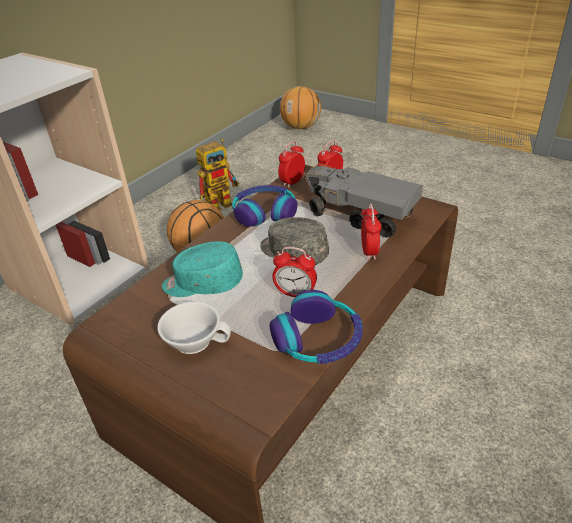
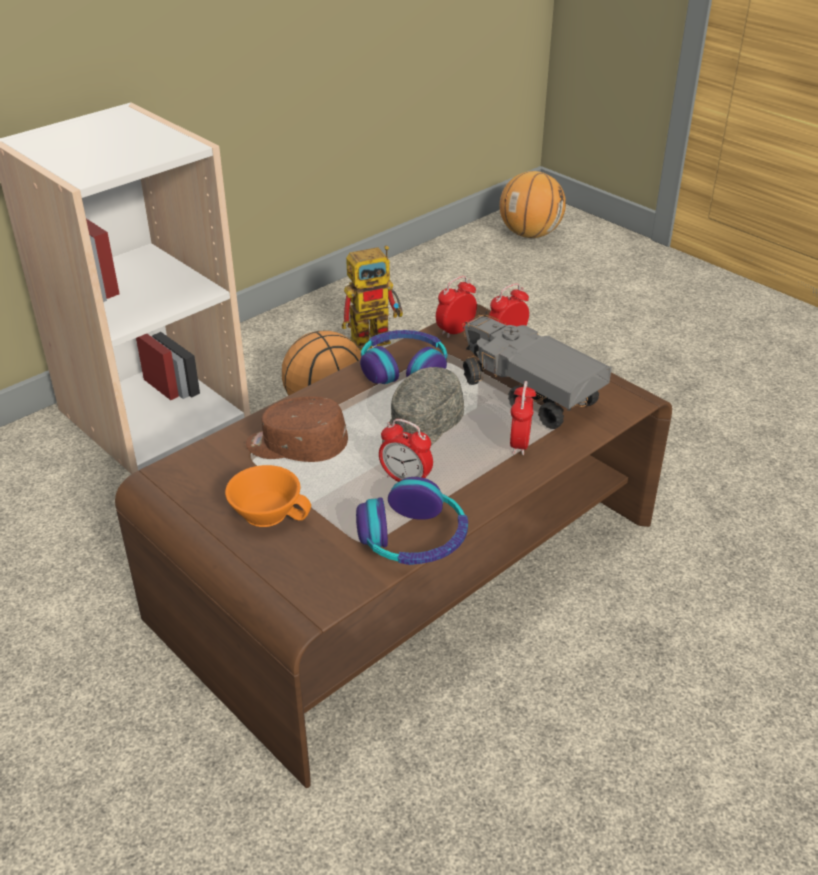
camera: 10 degrees right, 0 degrees up
(195, 339) = (269, 511): white cup -> orange cup
(202, 283) = (296, 447): turquoise cap -> brown cap
(292, 253) = (421, 428): grey cap -> grey cap turned 105 degrees counterclockwise

